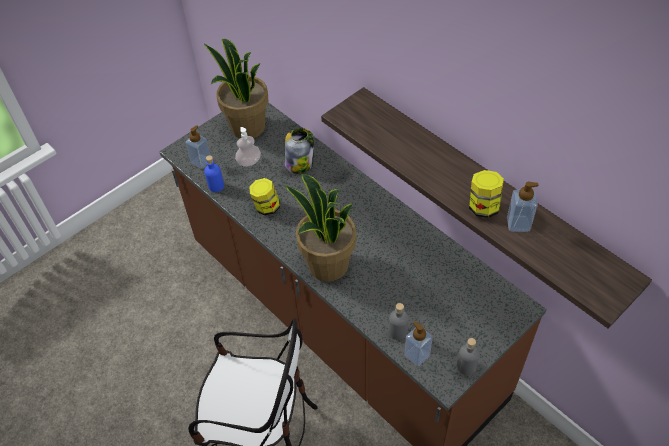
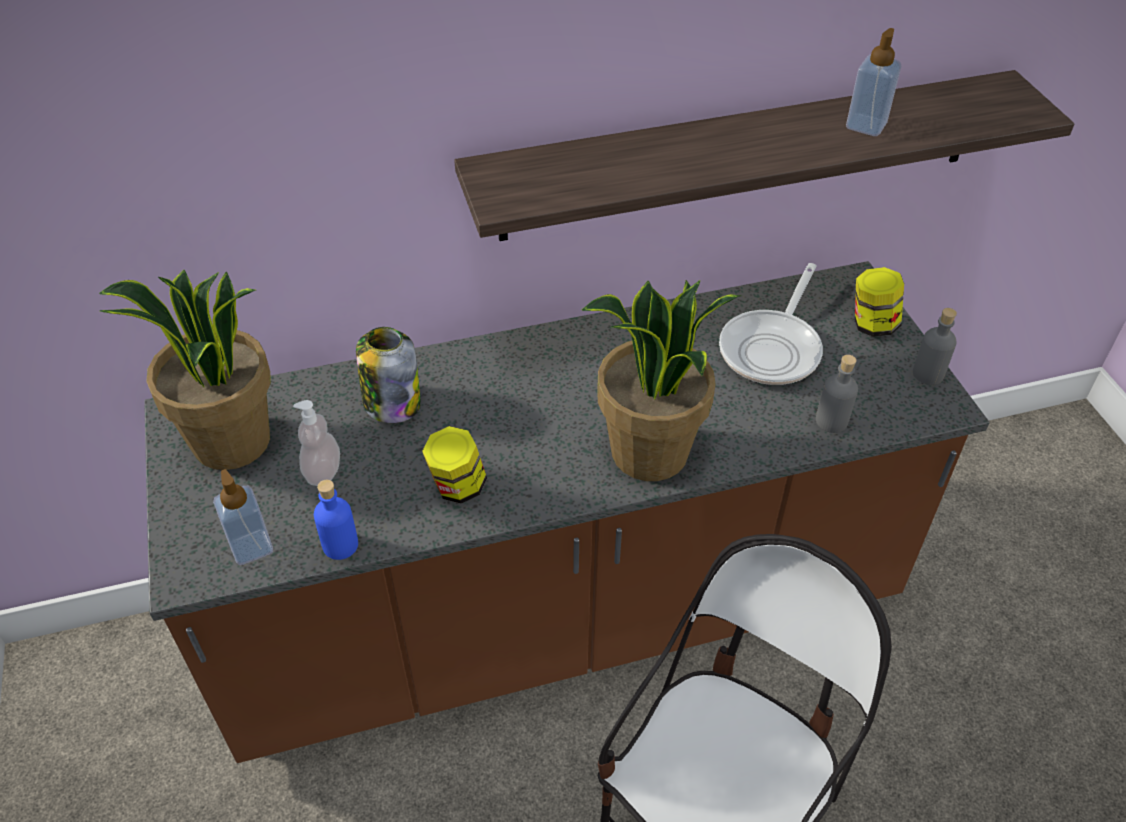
camera: 65 degrees left, 5 degrees down
(417, 355) = (884, 417): soap dispenser -> none
(435, 288) = (773, 348): none -> frying pan
(483, 207) = (815, 141): jar -> jar (872, 324)

